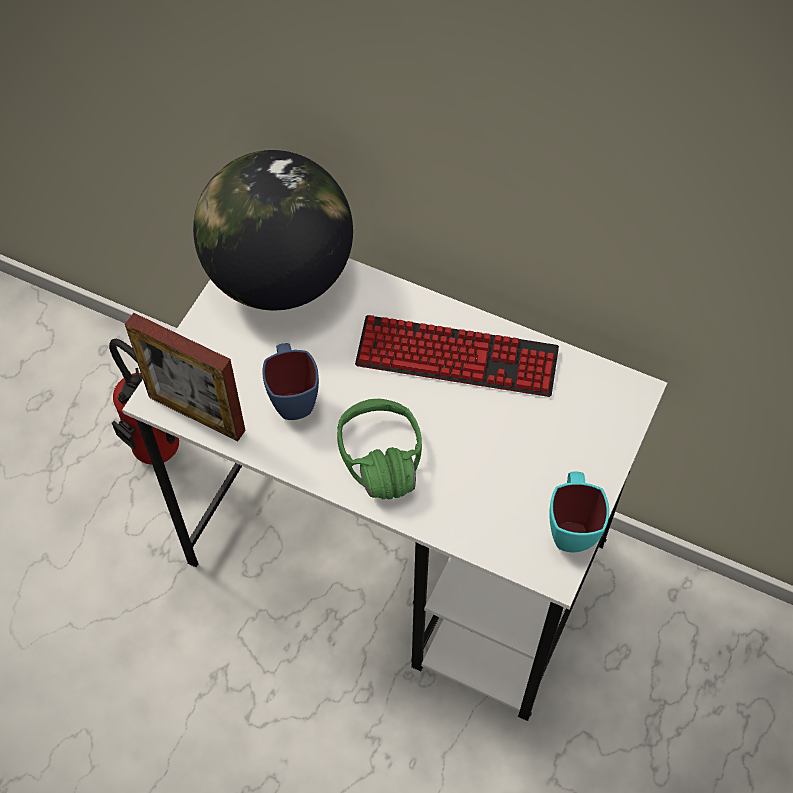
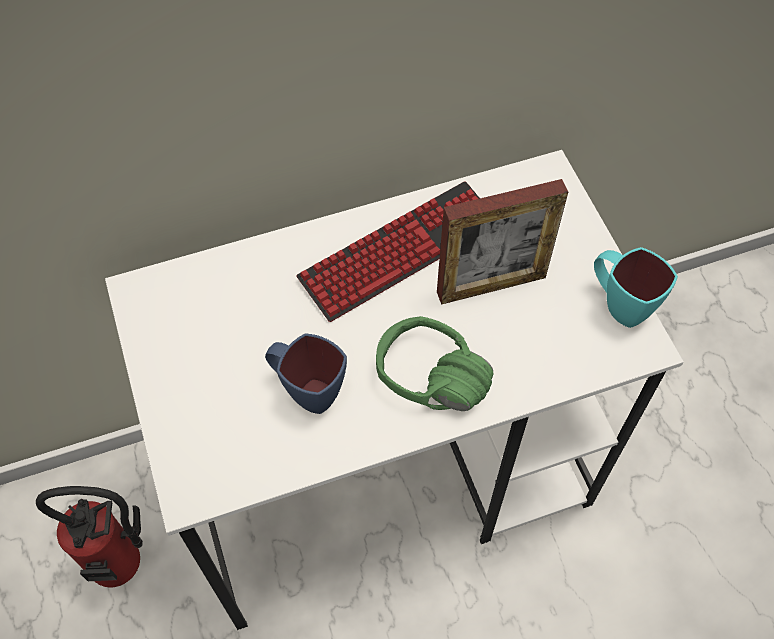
camera: 45 degrees left, 0 degrees up
(196, 413) = (239, 475): picture frame -> picture frame (491, 285)
(279, 276) = (184, 304): globe -> none

